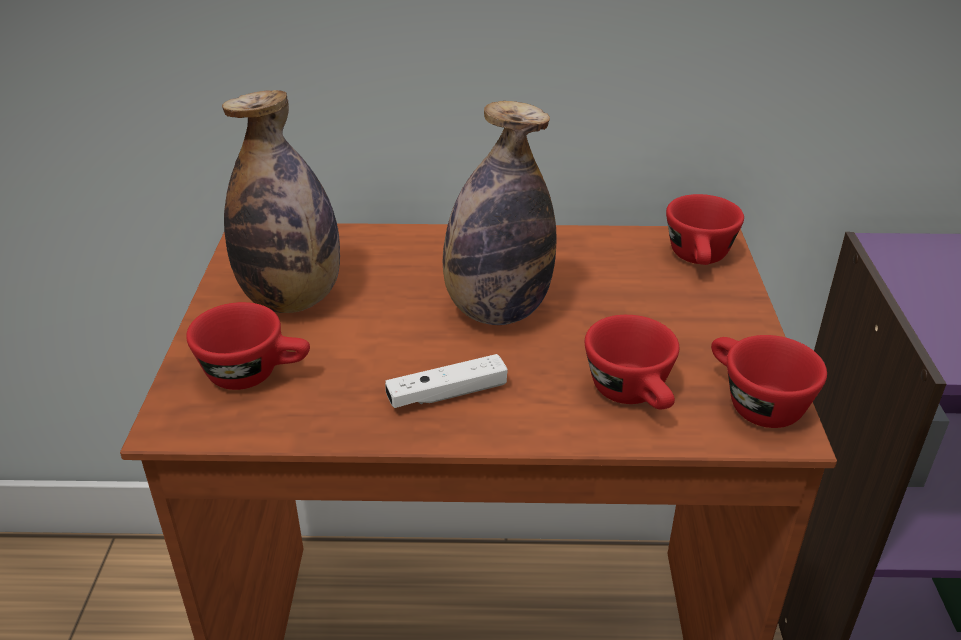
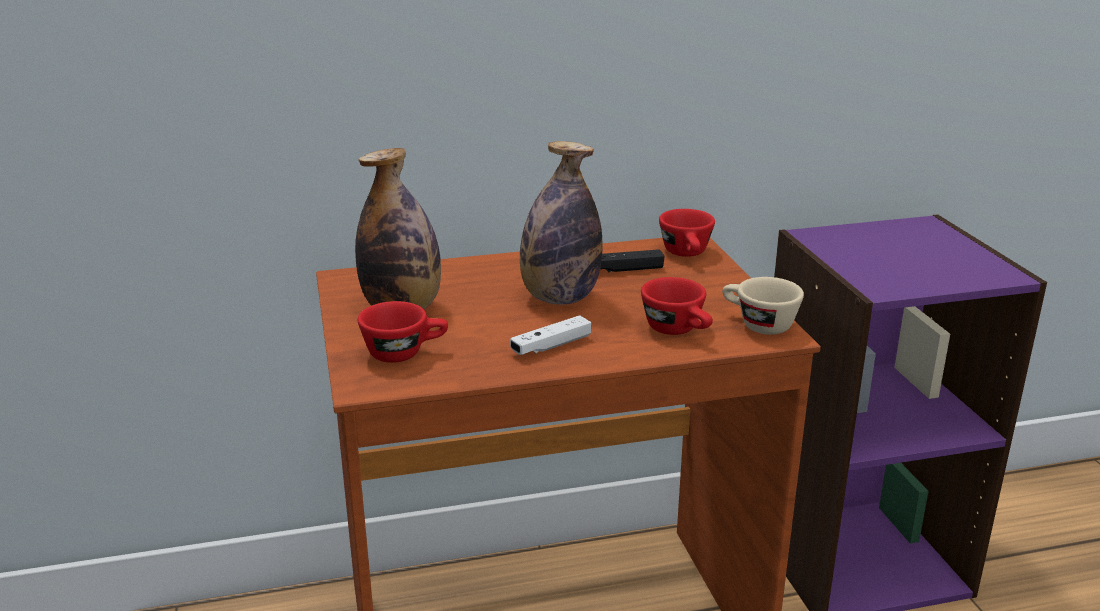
camera: 15 degrees left, 10 degrees down
(605, 274) = (625, 269): none -> black game controller
(753, 403) = (757, 324): red cup -> beige cup

